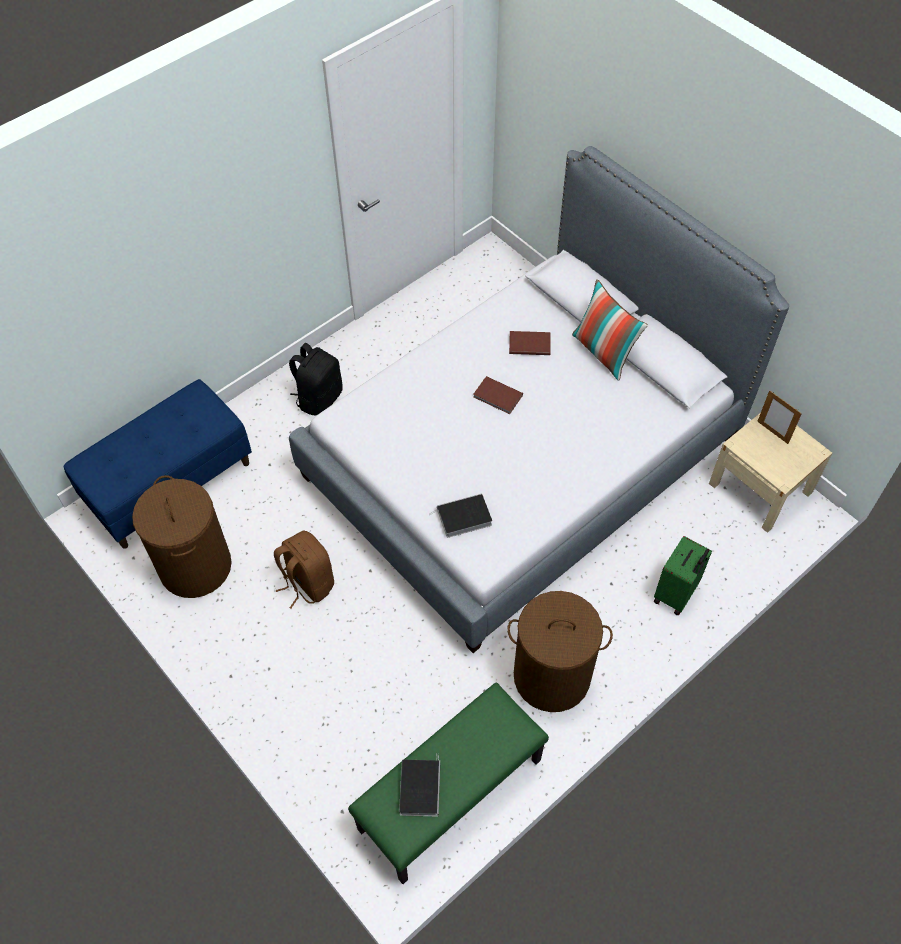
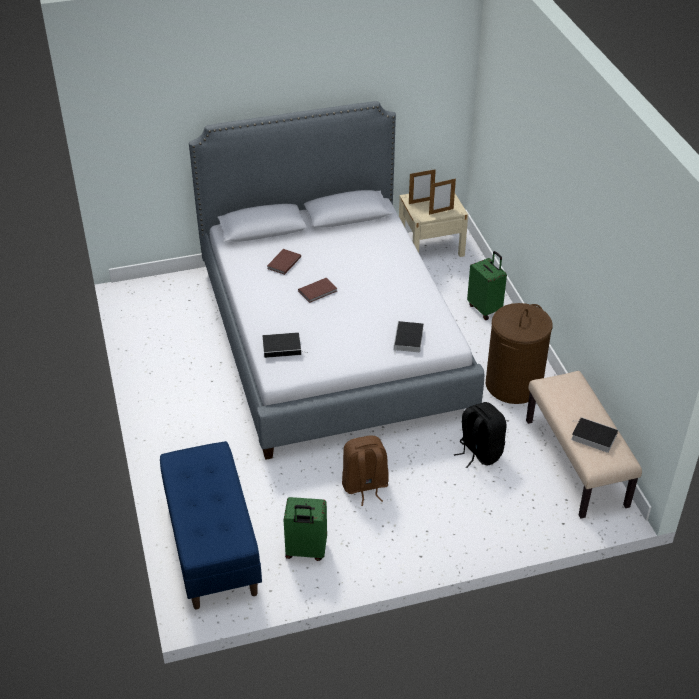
camera: 65 degrees left, 15 degrees down
(195, 566) = (305, 551): brown laundry basket -> green suitcase
(319, 398) = (195, 427): black backpack -> black backpack (479, 452)
(382, 404) = (283, 347): none -> book
(450, 796) = (577, 463): green bench -> beige bench
(604, 352) = (317, 234): pillow -> none
(768, 462) = (441, 211): none -> picture frame

